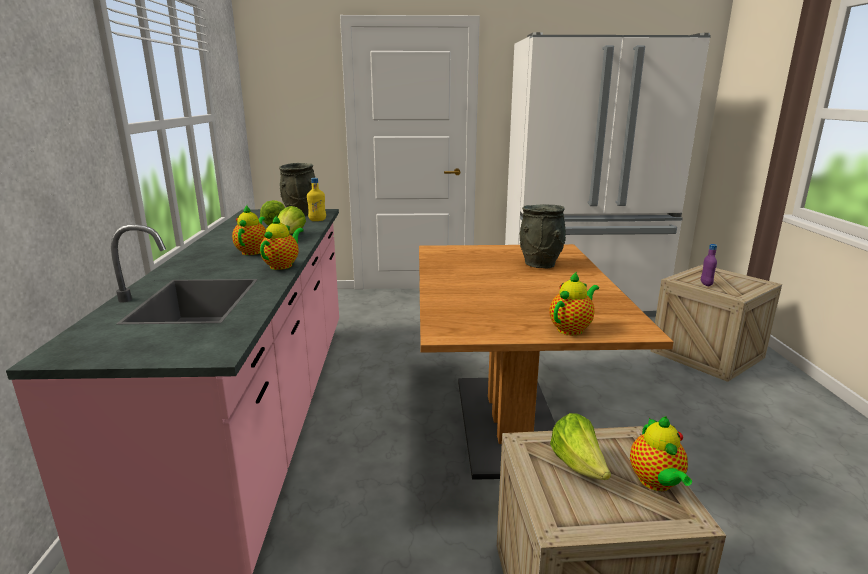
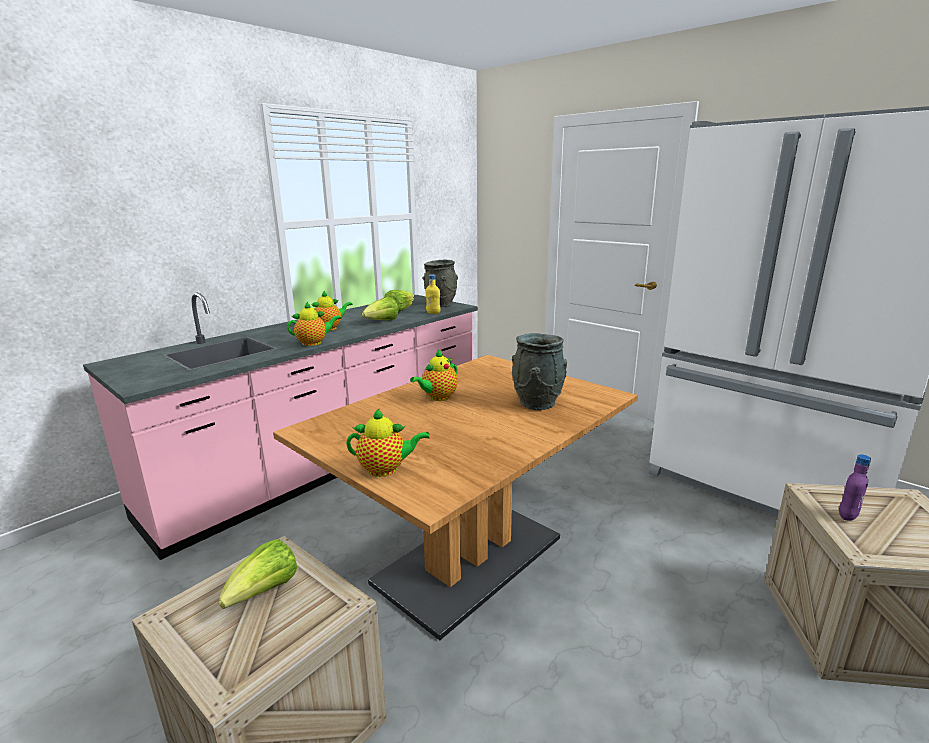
camera: 45 degrees right, 0 degrees up
(656, 483) = (272, 647): teapot -> teapot (438, 397)

